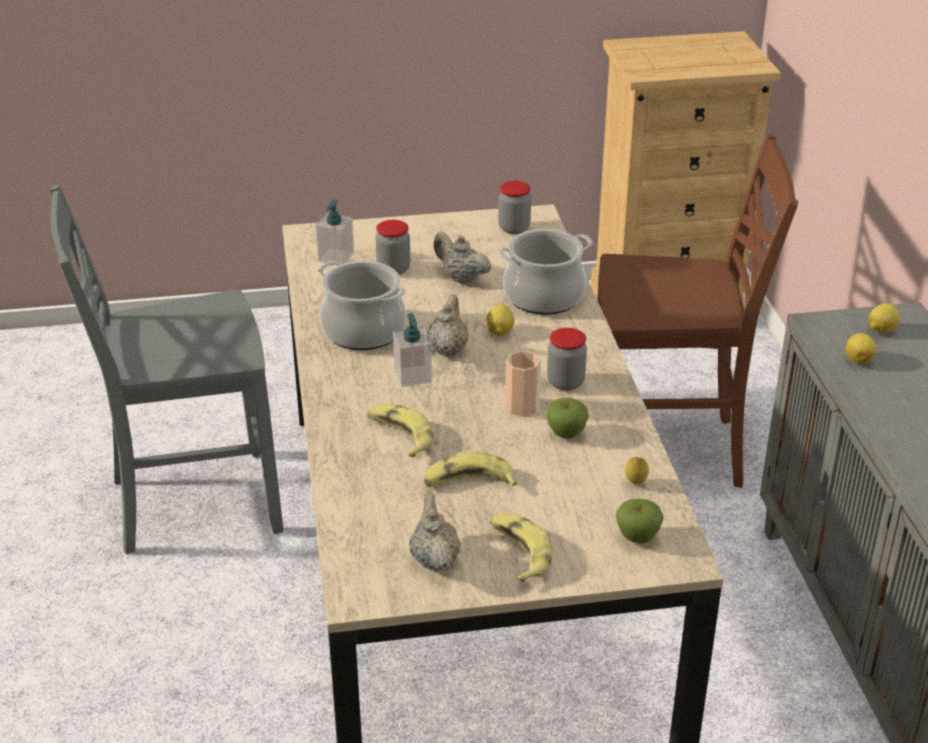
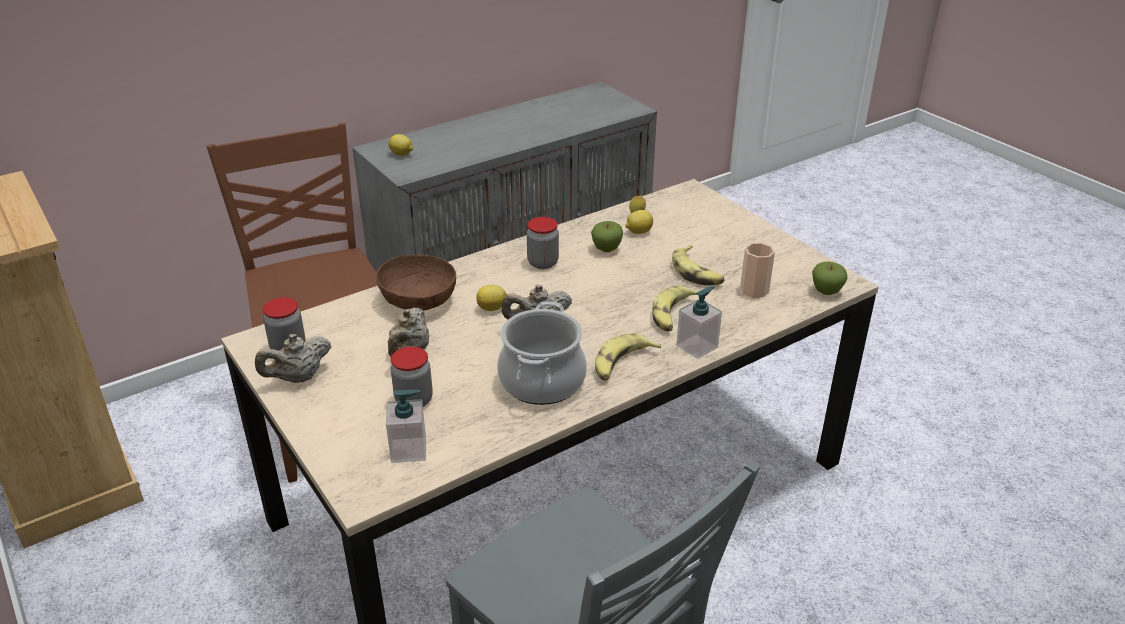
camera: 115 degrees left, 0 degrees up
(413, 376) = (591, 332): soap dispenser -> soap dispenser (697, 346)
(434, 559) = (782, 265): beige teapot -> beige teapot (298, 378)
(519, 553) = (743, 239): banana -> banana (622, 364)
(522, 406) = (590, 273): cup -> cup (754, 290)
(543, 297) = (419, 300): cooking pot -> brown bowl
(637, 537) = (687, 206): apple -> apple (826, 291)
(858, 360) = (446, 157): lemon -> lemon (638, 232)

